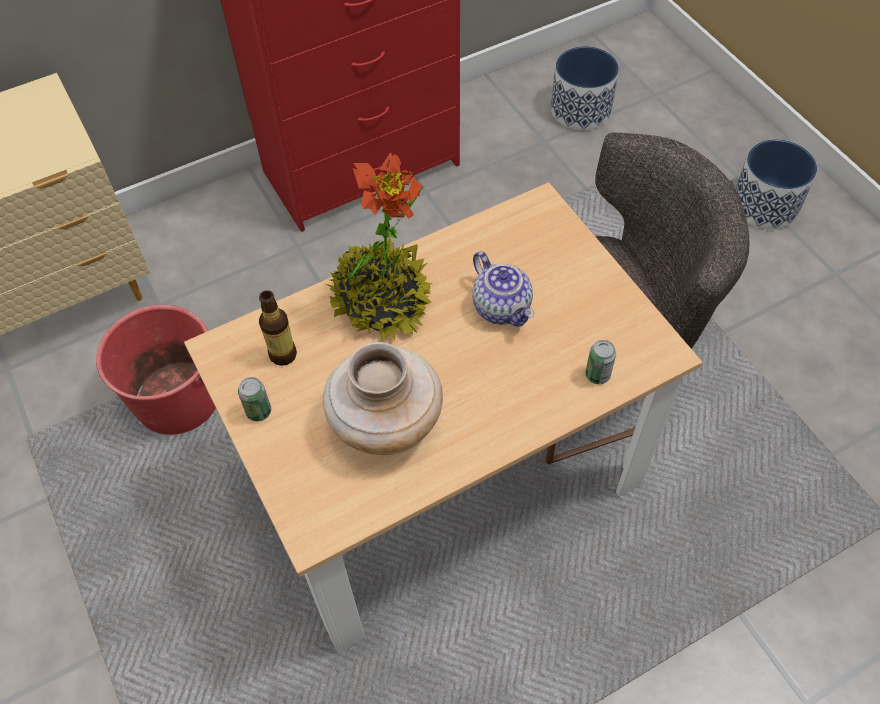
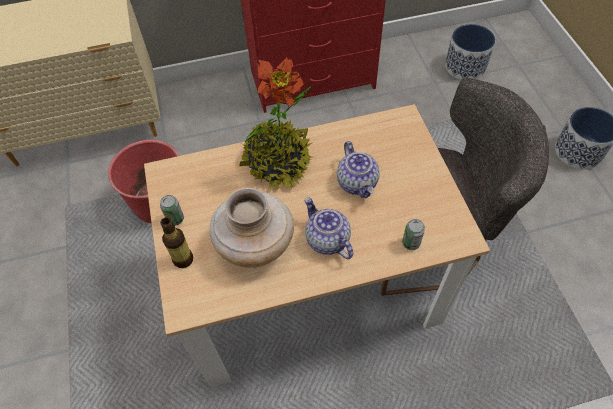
camera: 15 degrees right, 0 degrees up
(283, 355) = (203, 185): bottle -> bottle (183, 259)
(483, 395) = (327, 240): none -> teapot

